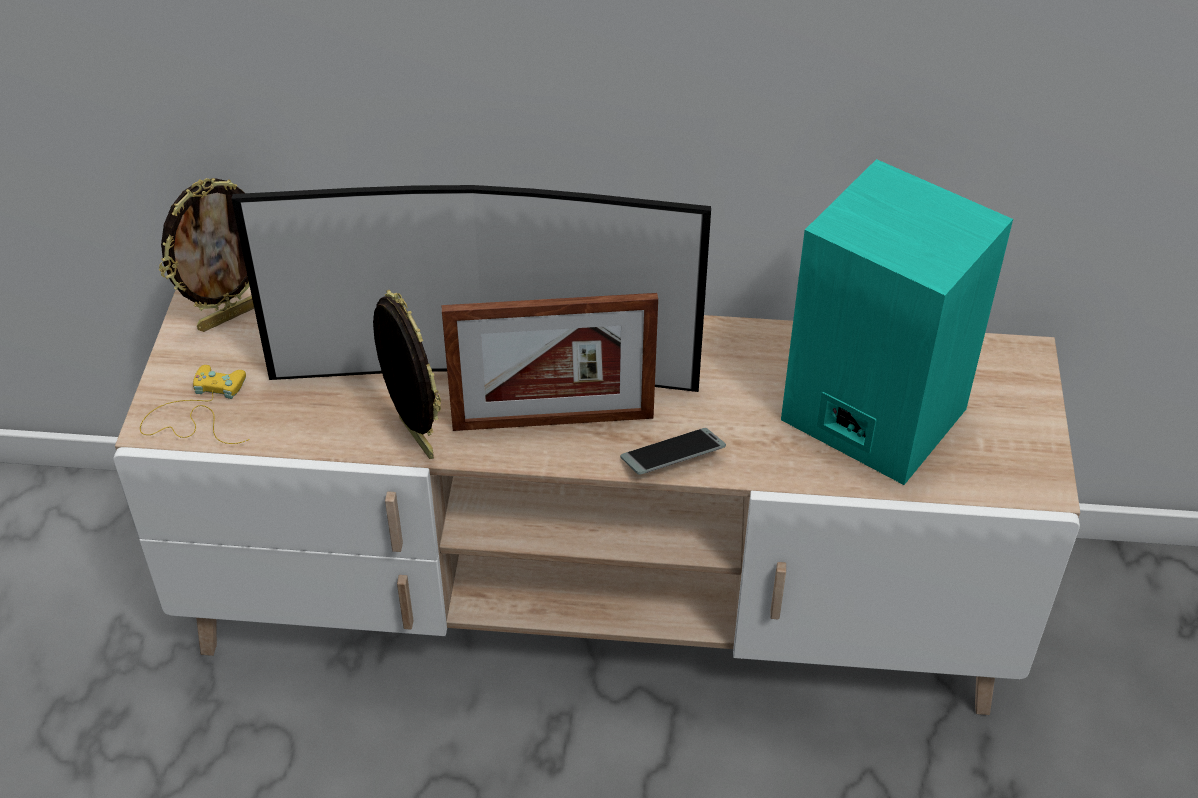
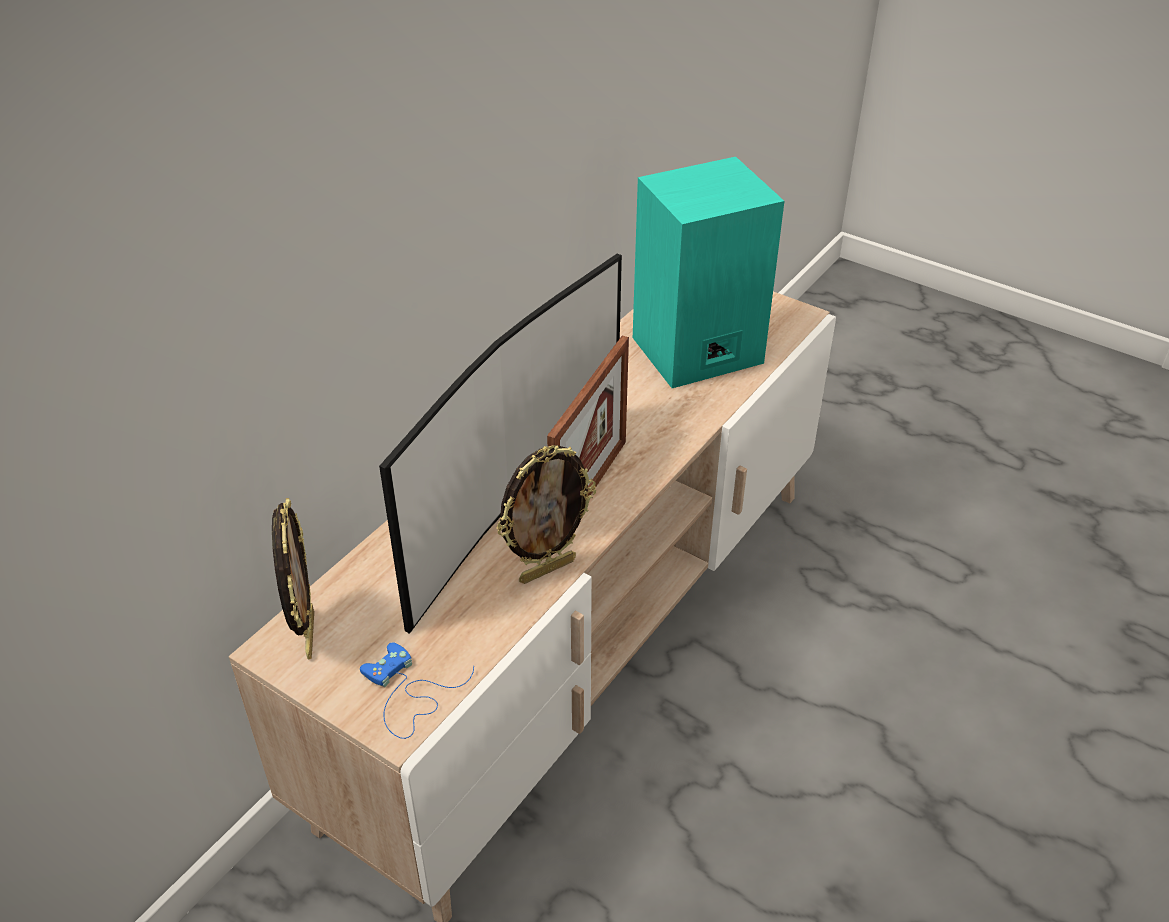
camera: 60 degrees left, 5 degrees down
(198, 412) = (408, 693): yellow game controller -> blue game controller
(413, 438) = (547, 569): picture frame -> picture frame turned 150 degrees clockwise
(672, 458) = (669, 448): phone -> none

